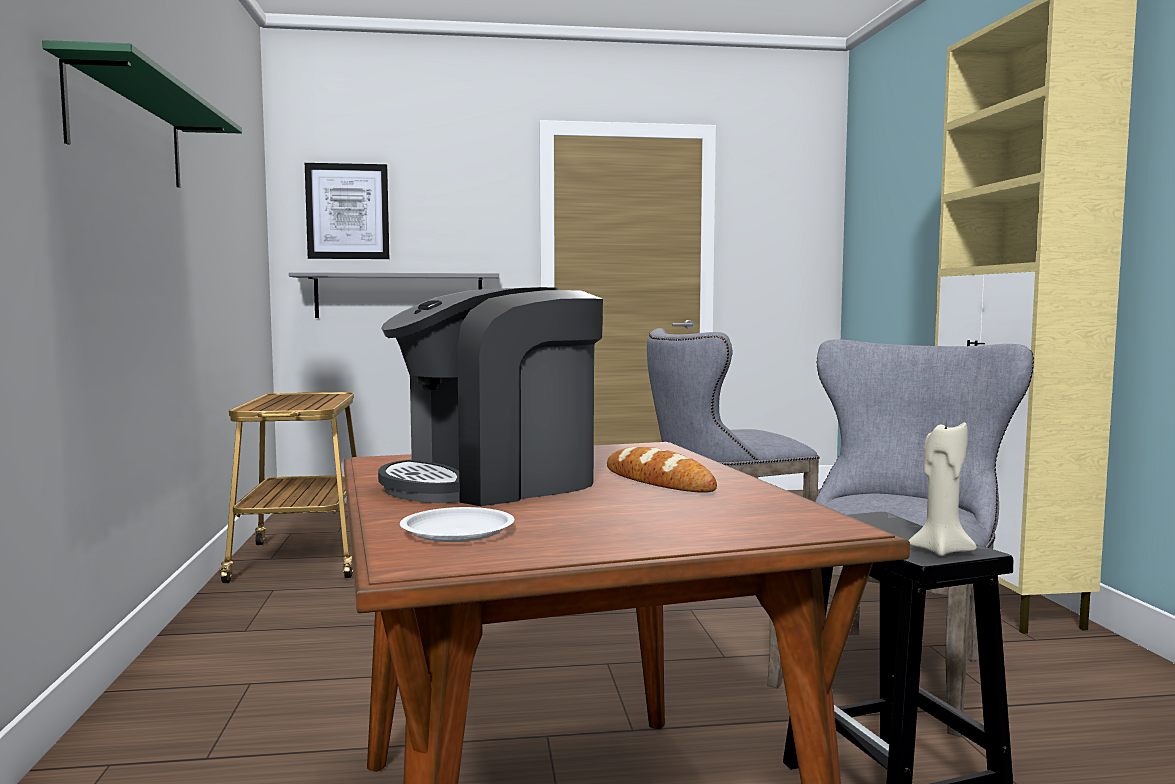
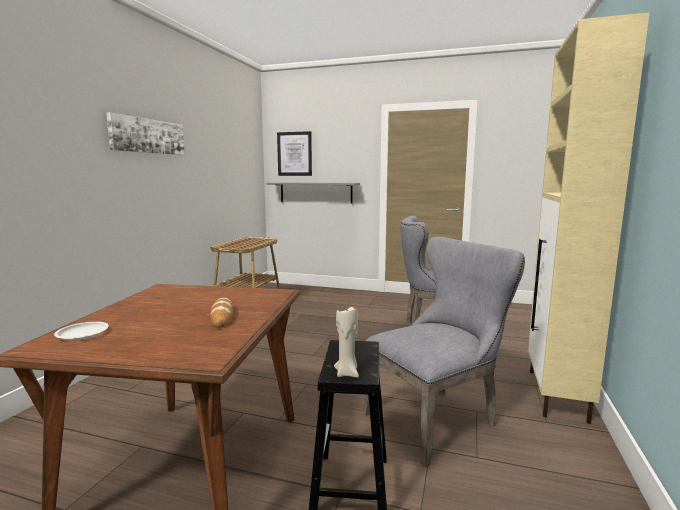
camera: 25 degrees right, 5 degrees up
(128, 130) = (148, 136): green shelf -> picture
(496, 482) = (164, 307): coffee machine -> none

